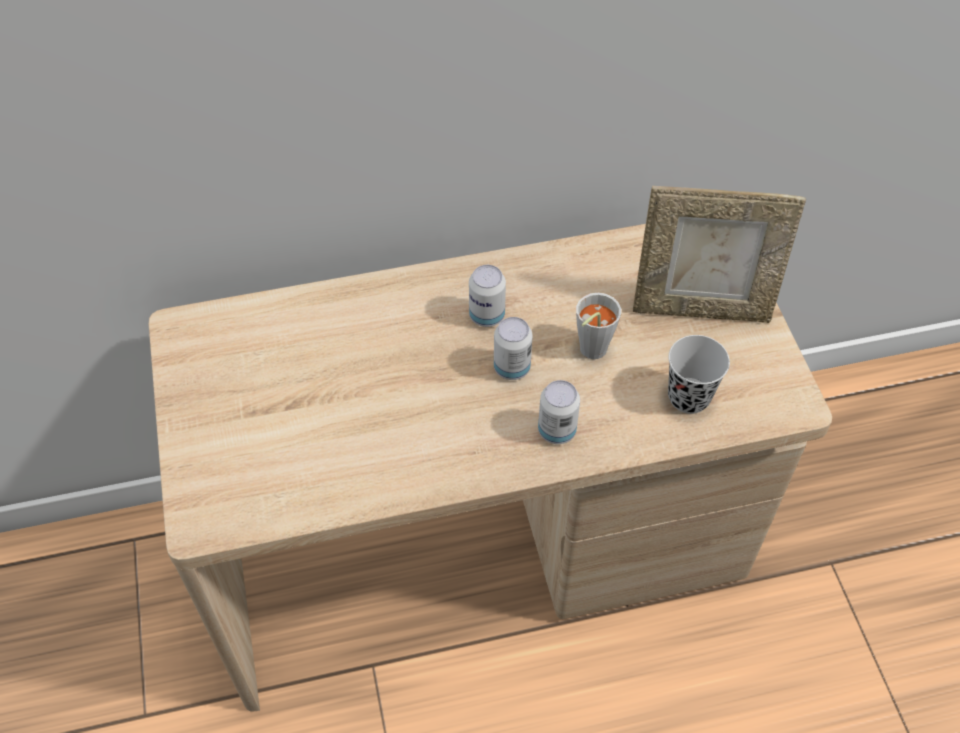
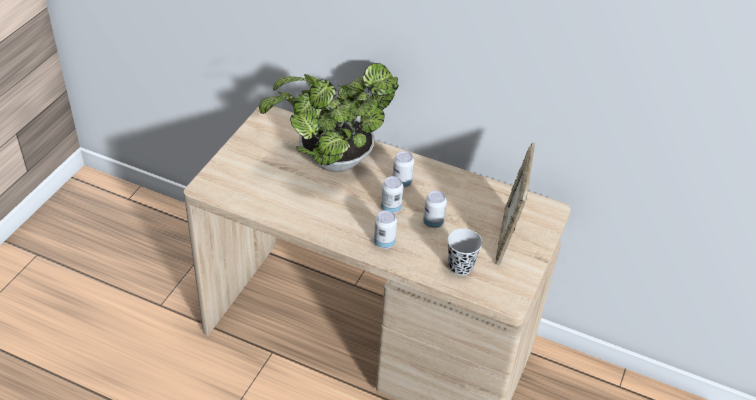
camera: 35 degrees right, 10 degrees down
(354, 348) = (330, 161): none -> potted plant
(589, 352) = (433, 222): grey cup -> can
(701, 308) = (508, 236): picture frame -> picture frame turned 60 degrees clockwise

